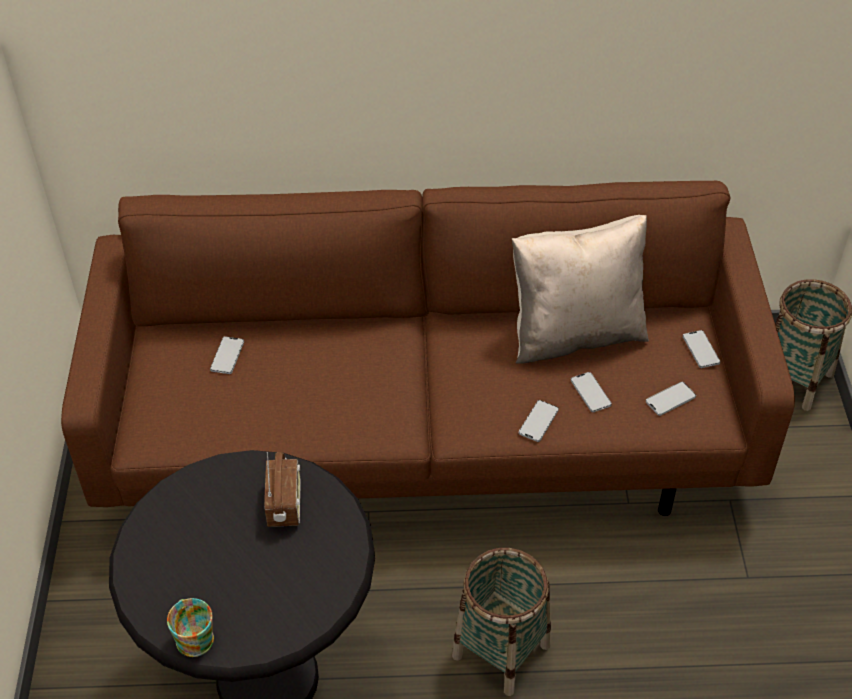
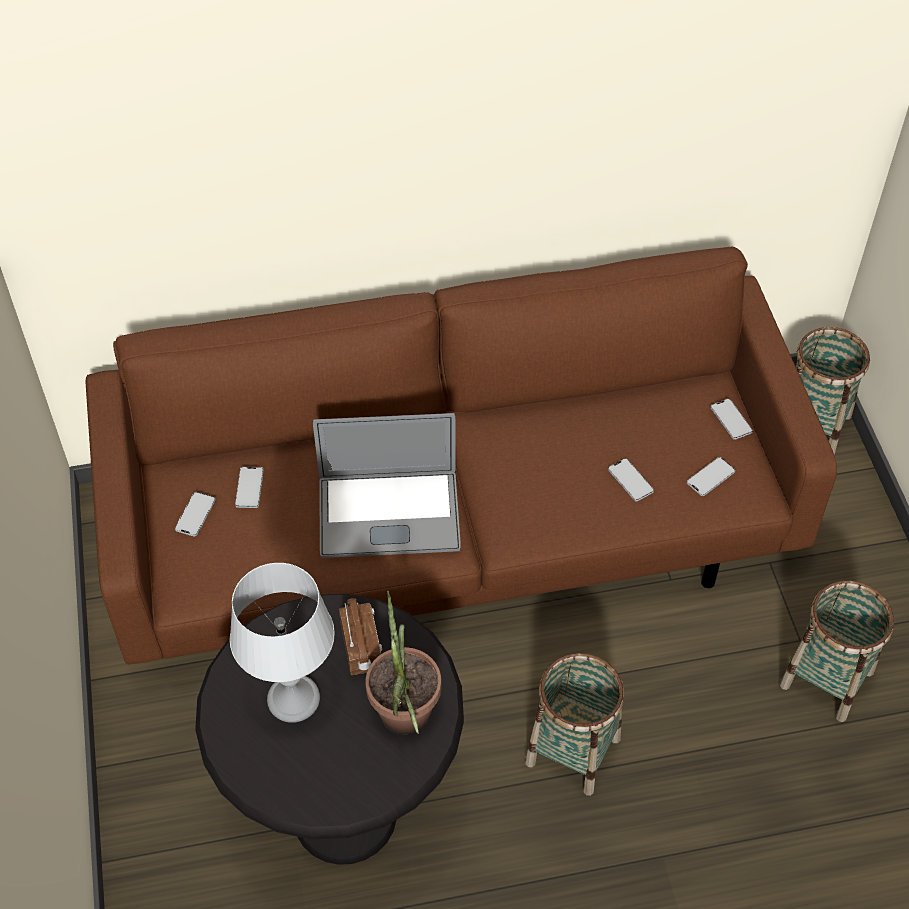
camera: 10 degrees left, 5 degrees up
(194, 635) = (303, 798): mug -> none
(207, 542) = (293, 699): none -> grey table lamp
(310, 578) = (405, 722): none -> potted plant
(351, 394) = (389, 514): none -> laptop
(538, 421) = (584, 518): phone -> phone (195, 515)
(575, 334) = (602, 418): beige pillow -> none
(769, 617) = (827, 678): none -> basket

